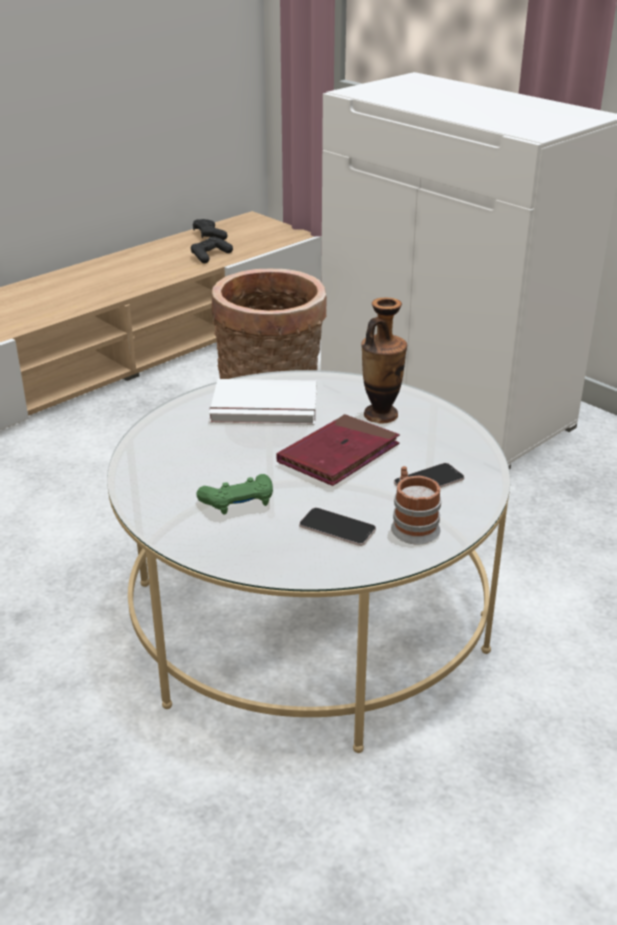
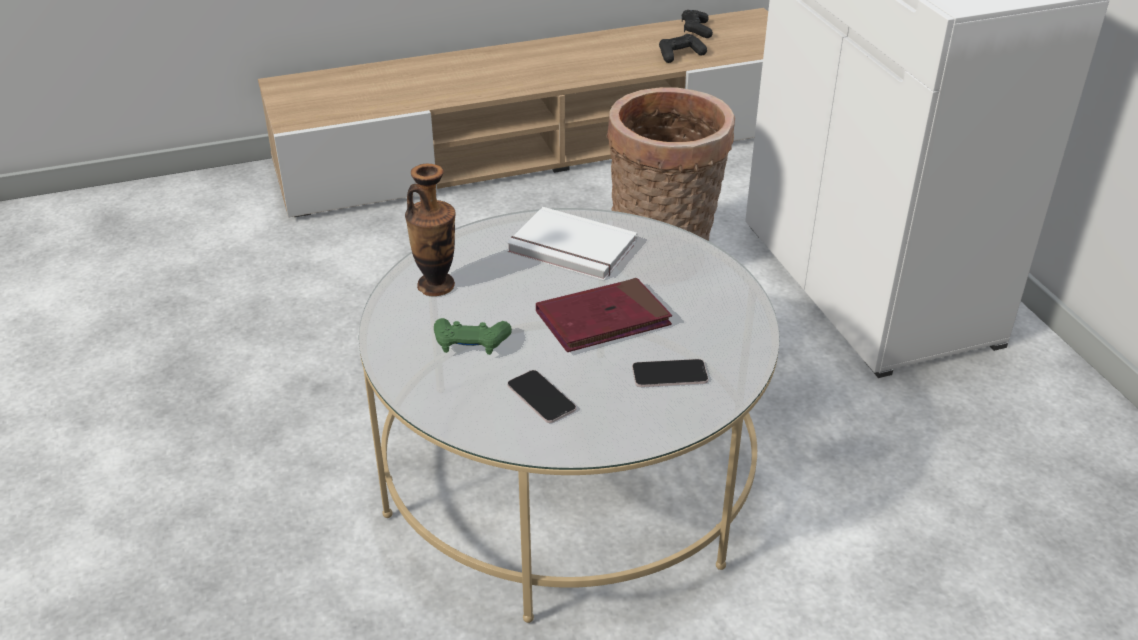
camera: 25 degrees right, 5 degrees up
(381, 415) = (679, 287): vase -> vase (436, 286)
(412, 525) = (614, 417): mug -> none

